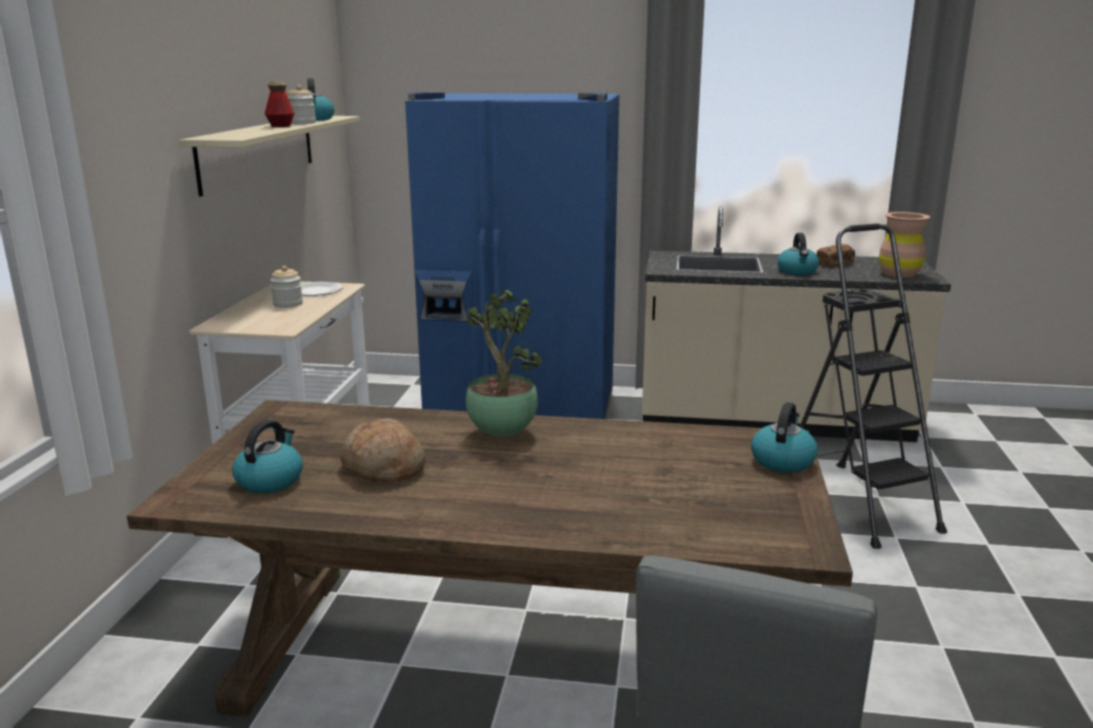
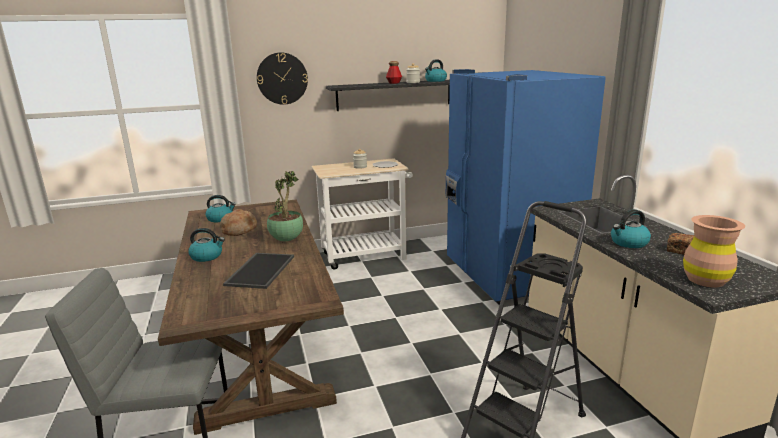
camera: 65 degrees right, 0 degrees up
(117, 127) = (282, 78): none -> wall clock
(258, 151) = (394, 94): beige shelf -> black shelf
(626, 468) = (260, 270): none -> tray
(782, 460) = (289, 304): kettle -> kettle (207, 256)

